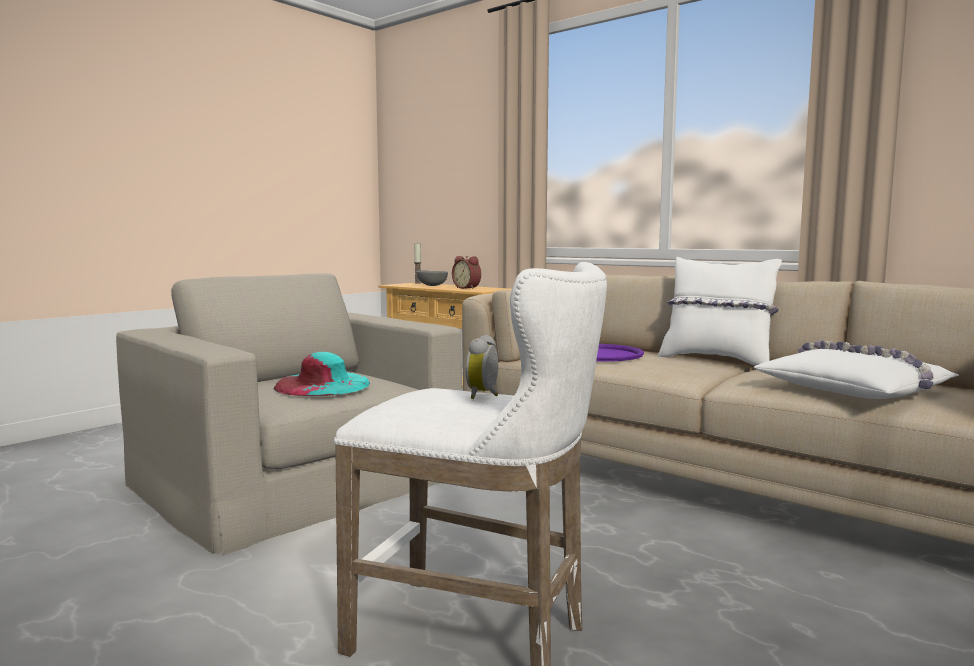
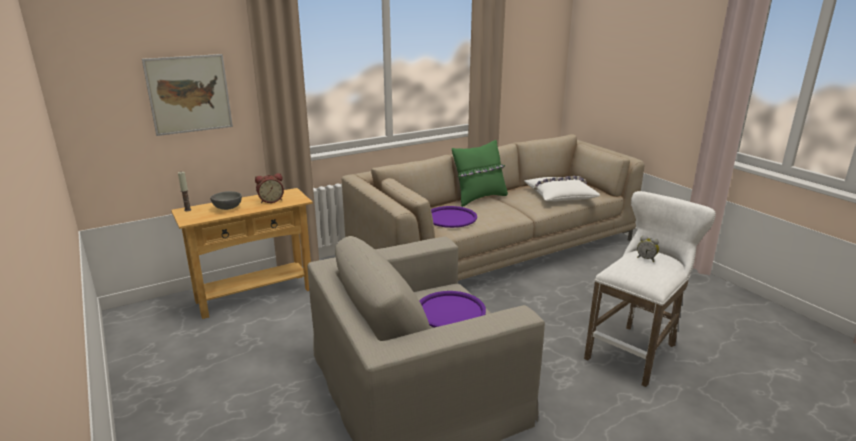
camera: 70 degrees left, 15 degrees up
(322, 385) = (450, 311): turquoise hat -> purple tray
(458, 174) = (189, 94): none -> picture
(716, 360) = (479, 198): white pillow -> green pillow

